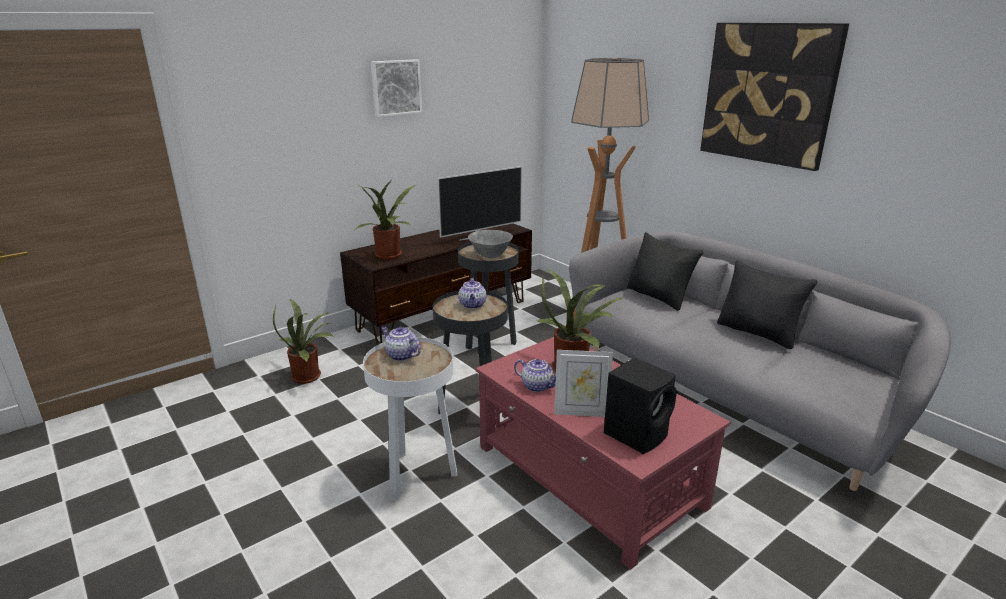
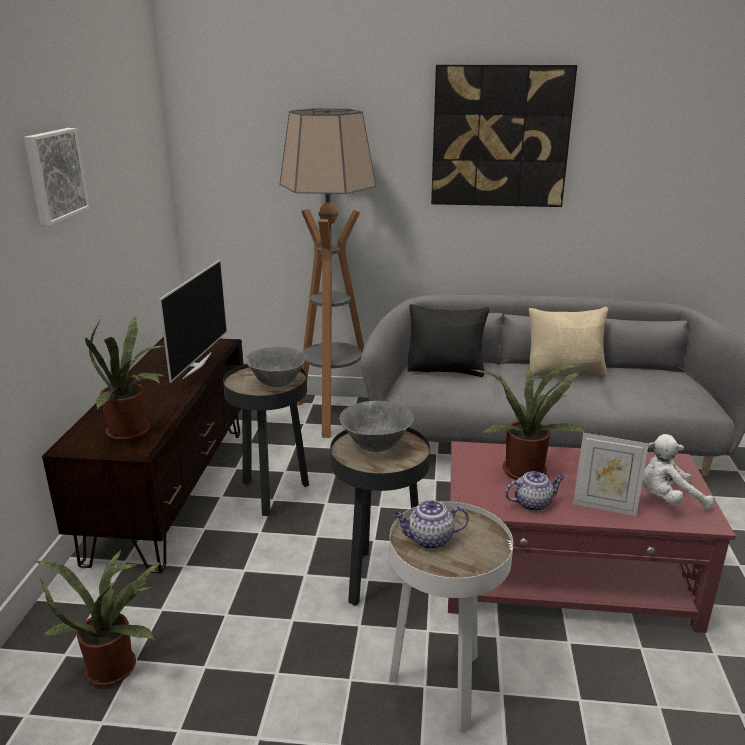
camera: 45 degrees left, 0 degrees up
(473, 305) = (376, 446): teapot -> grey bowl
(581, 412) = (604, 506): picture frame -> picture frame turned 60 degrees clockwise
(637, 434) = (667, 500): black speaker -> white plush toy
(758, 333) = (565, 372): black pillow -> beige pillow

